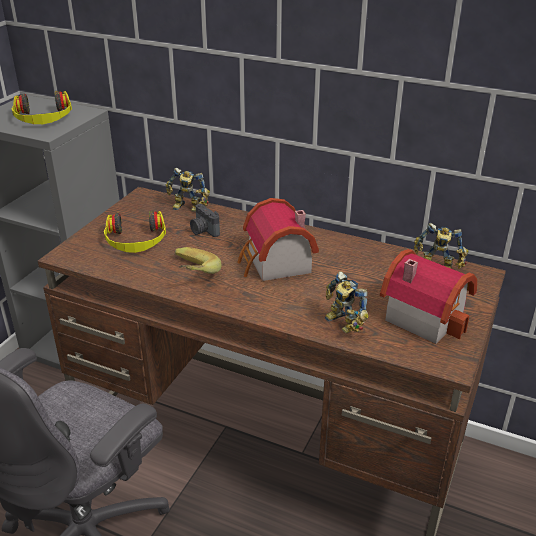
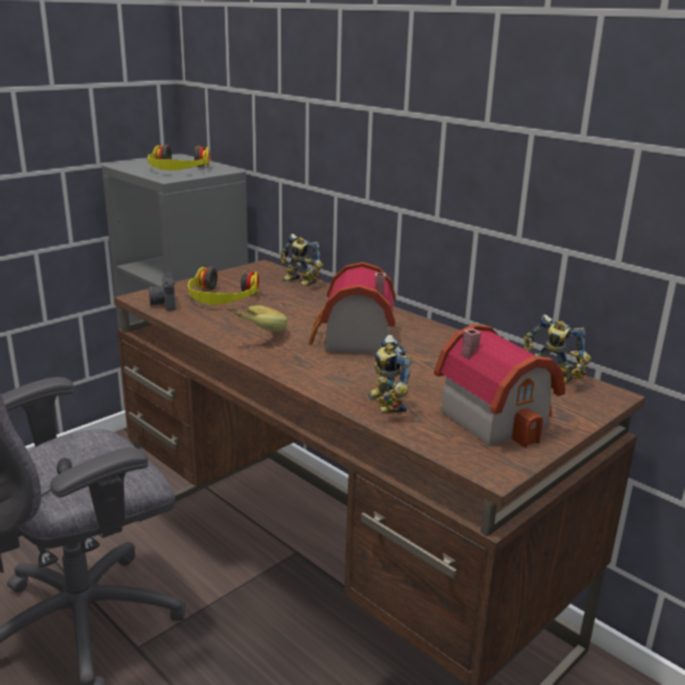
camera: 20 degrees right, 10 degrees down
(203, 231) = (298, 301): camera -> camera (163, 304)

